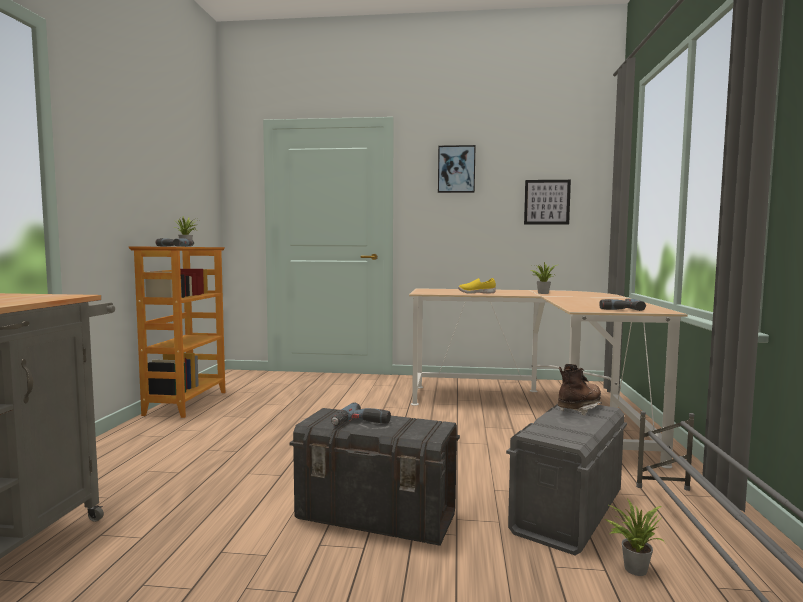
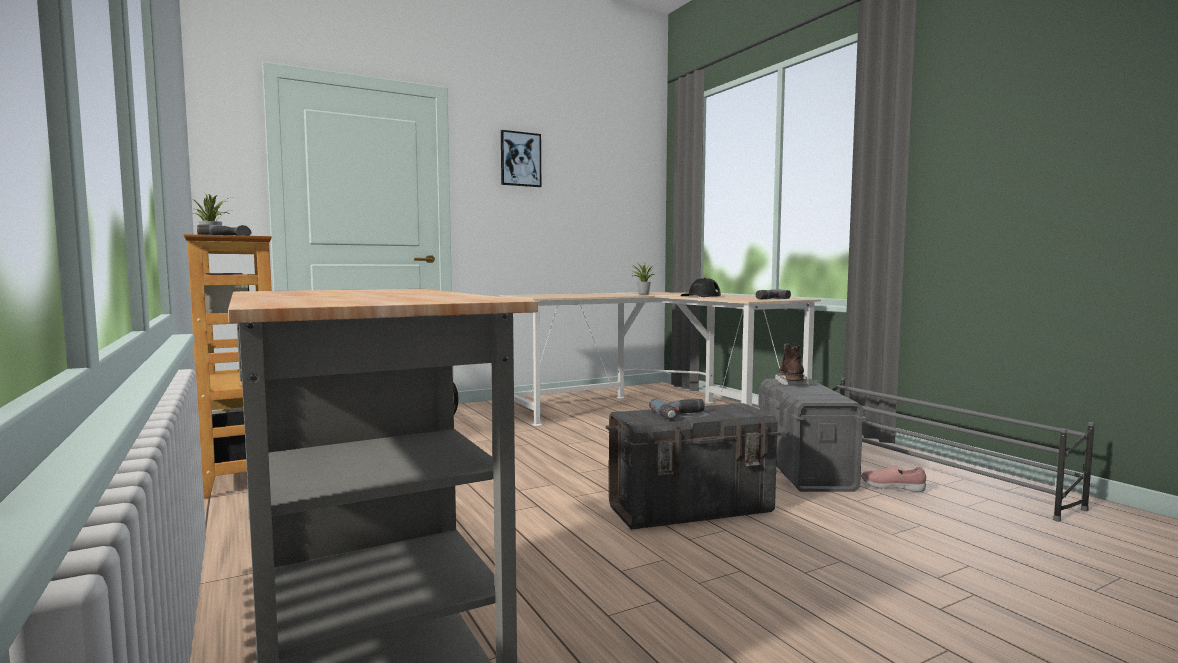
camera: 35 degrees left, 0 degrees up
(476, 293) = (592, 296): yellow shoe -> none
(547, 202) = (608, 202): picture -> none
(576, 300) = (700, 296): none -> black cap
(633, 567) = (892, 488): potted plant -> pink shoe

